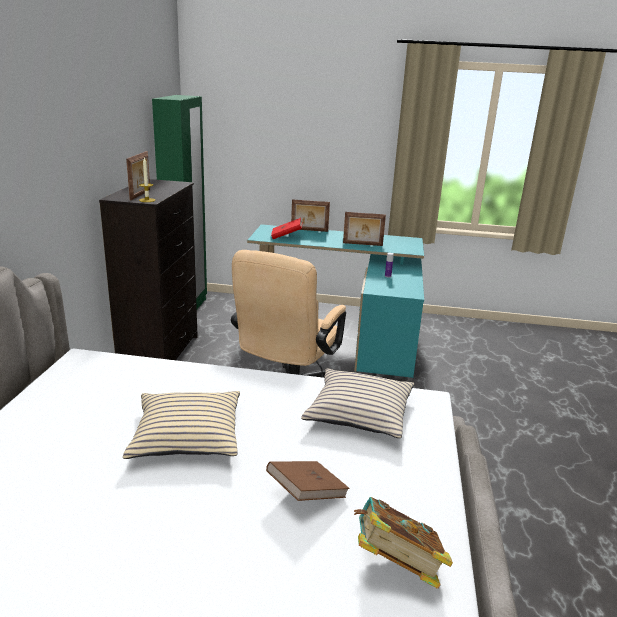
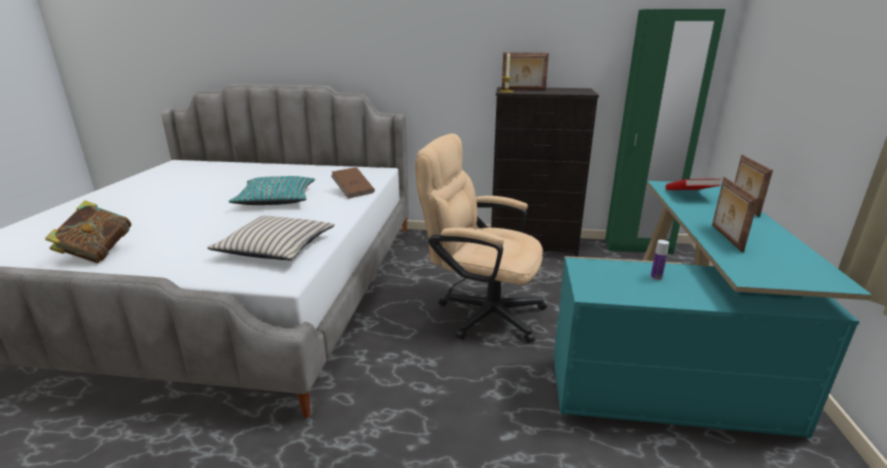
camera: 90 degrees right, 0 degrees up
(186, 435) = (276, 199): beige pillow -> turquoise pillow
(306, 494) = (189, 230): brown book -> brown book (353, 191)

